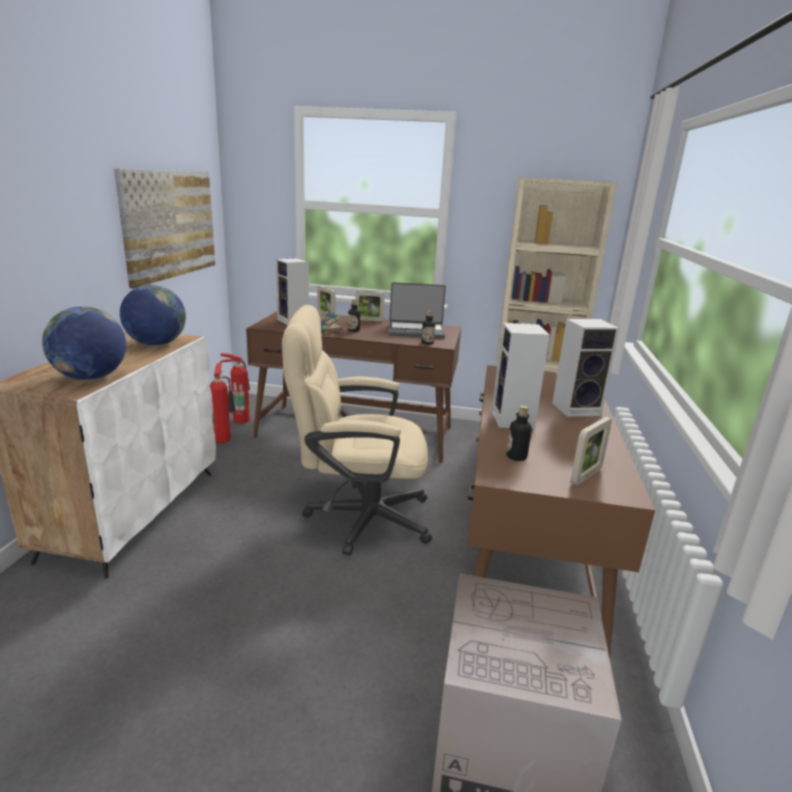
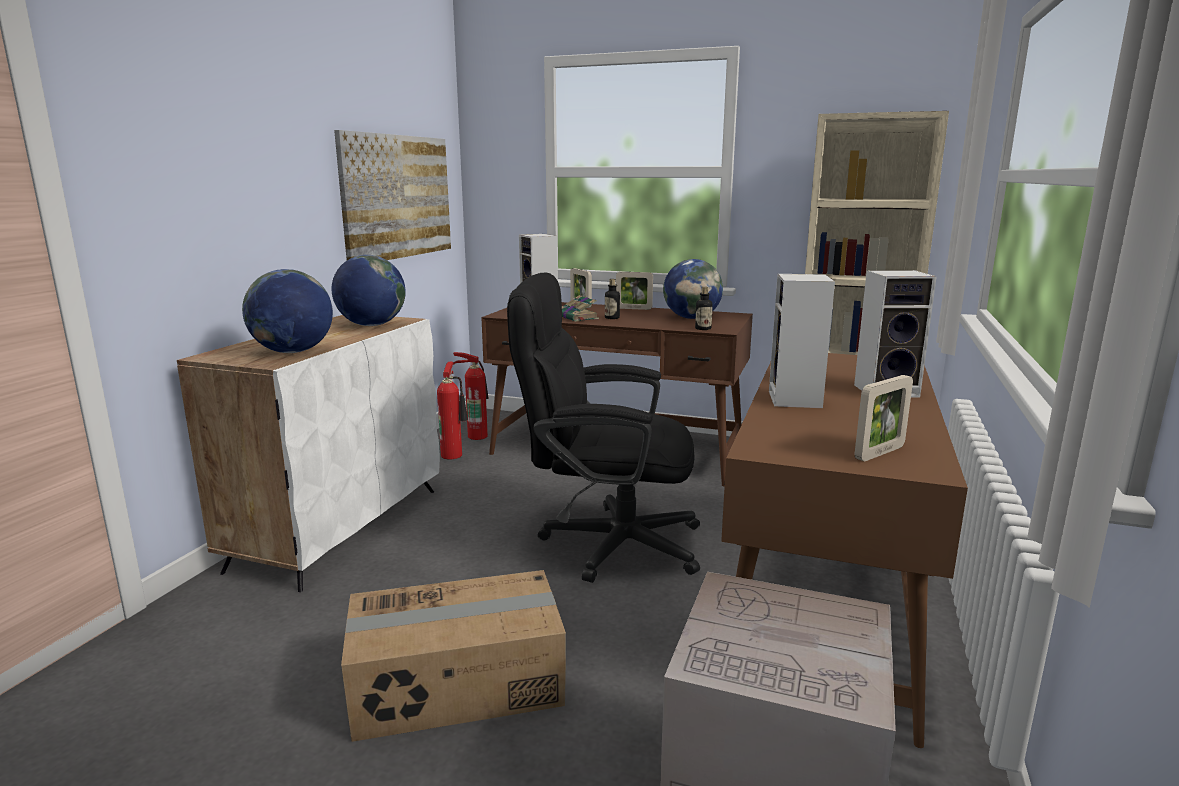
camera: 10 degrees right, 5 degrees down
(253, 658) = (458, 684): none -> cardboard box
(357, 517) = (606, 542): beige office chair -> black office chair
(416, 331) = (691, 318): laptop -> globe
(516, 456) = (789, 433): bottle -> none

